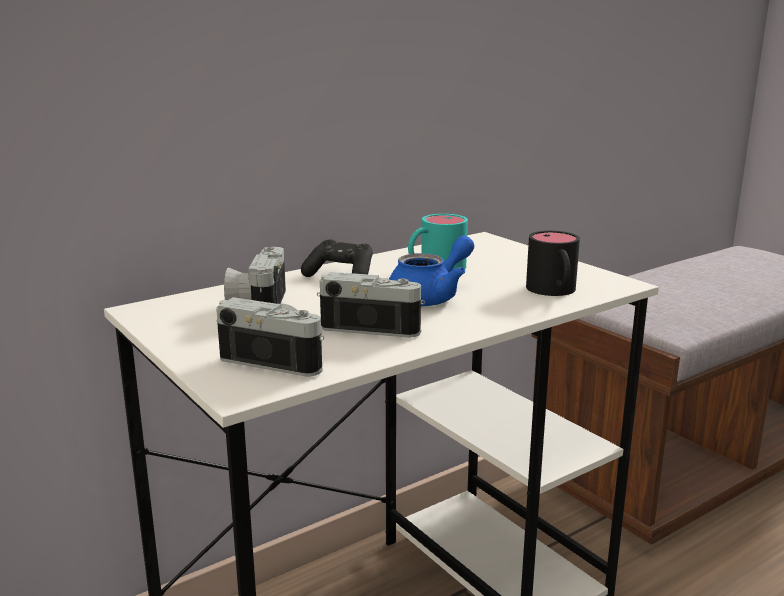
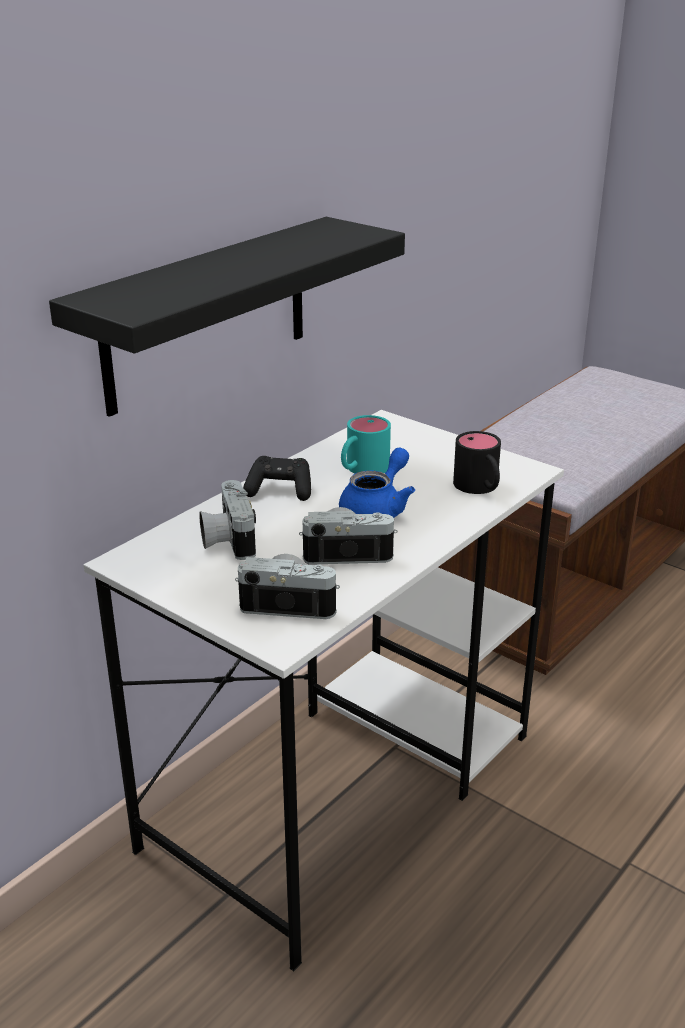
camera: 15 degrees left, 10 degrees up
(277, 81) = (207, 314): none -> black shelf

